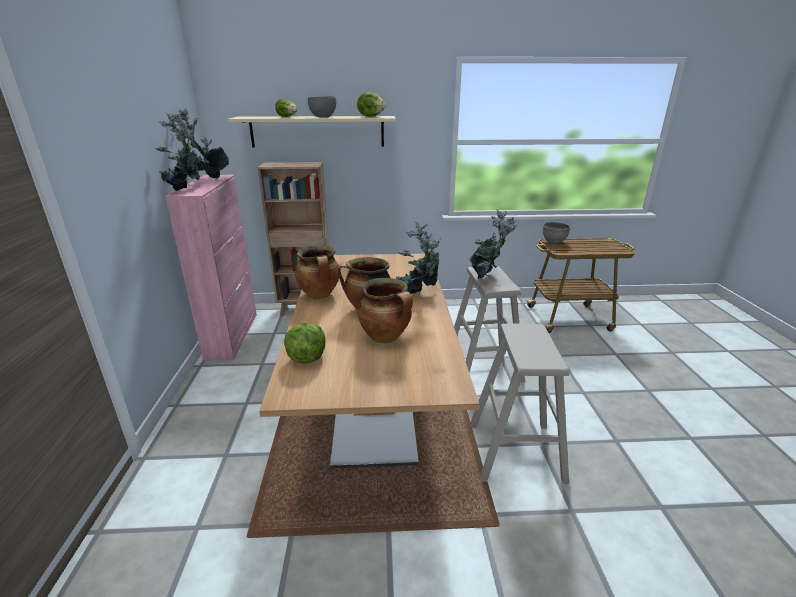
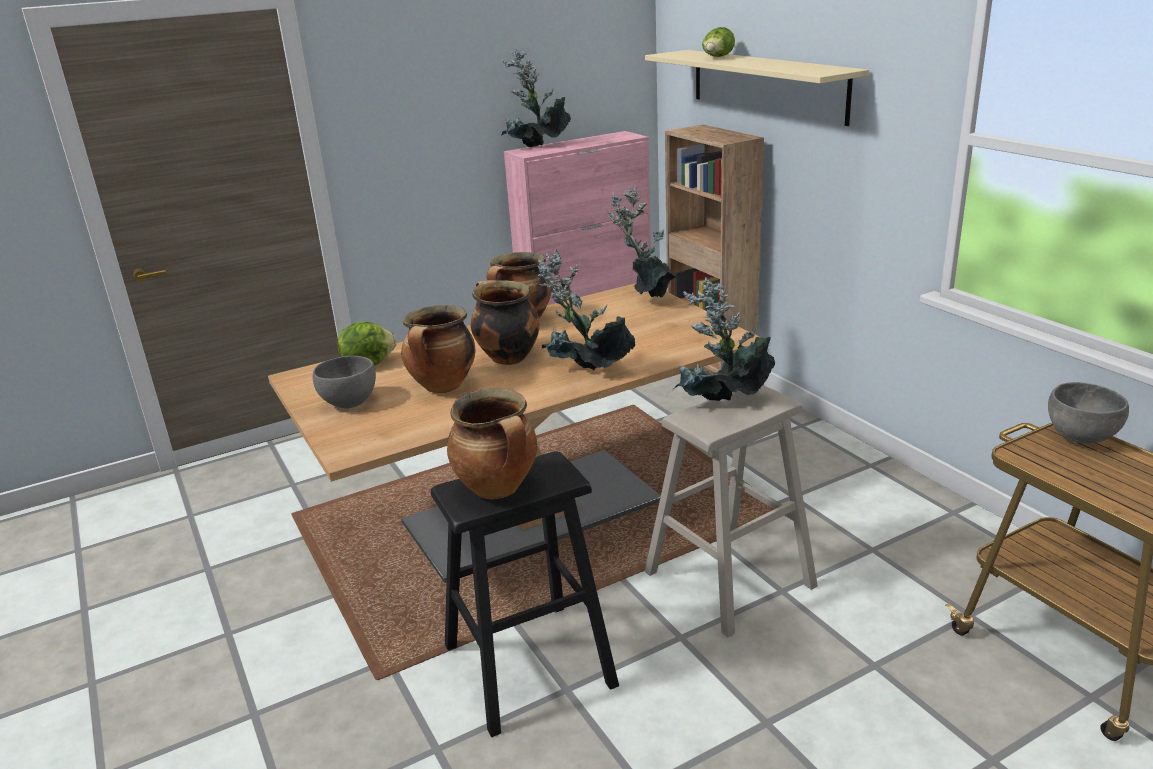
camera: 65 degrees right, 0 degrees up
(209, 179) = (602, 138): potted plant -> potted plant (646, 297)
(323, 117) = (750, 62): grey bowl -> grey bowl (350, 402)
(371, 116) = (814, 68): lettuce -> none
(515, 451) = (528, 665): beige stool -> black stool
(536, 348) = (498, 489): none -> cooking pot

